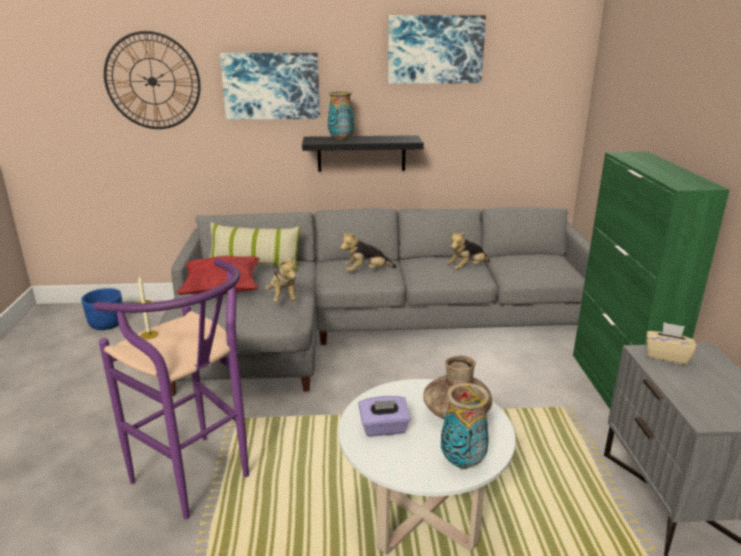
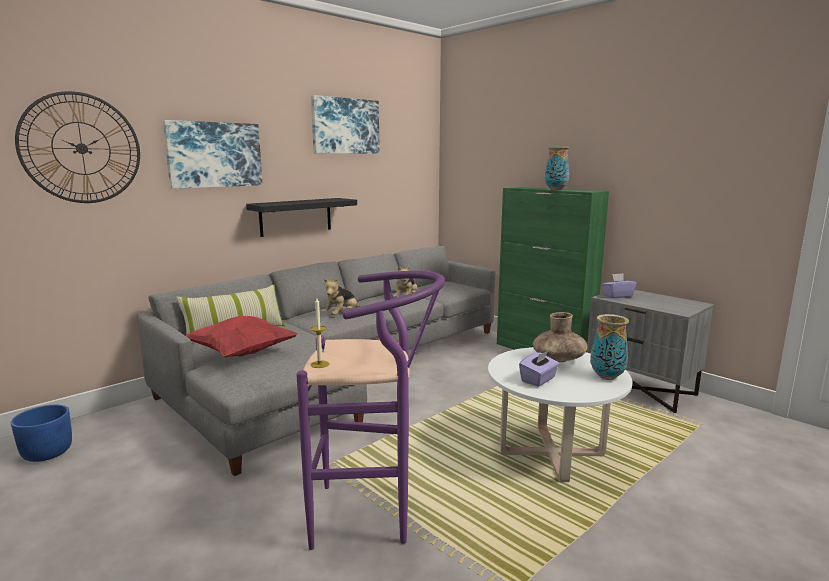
camera: 40 degrees left, 10 degrees down
(283, 297) = (310, 343): plush toy -> none
(341, 139) = (288, 202): vase -> vase (556, 189)
(666, 356) = (617, 296): beige tissue box -> purple tissue box

